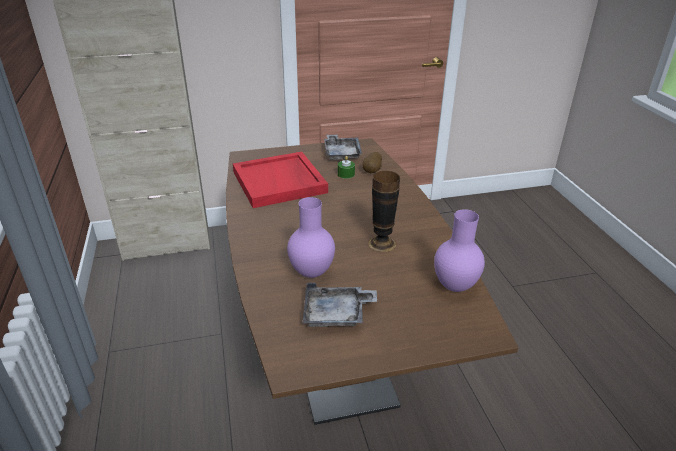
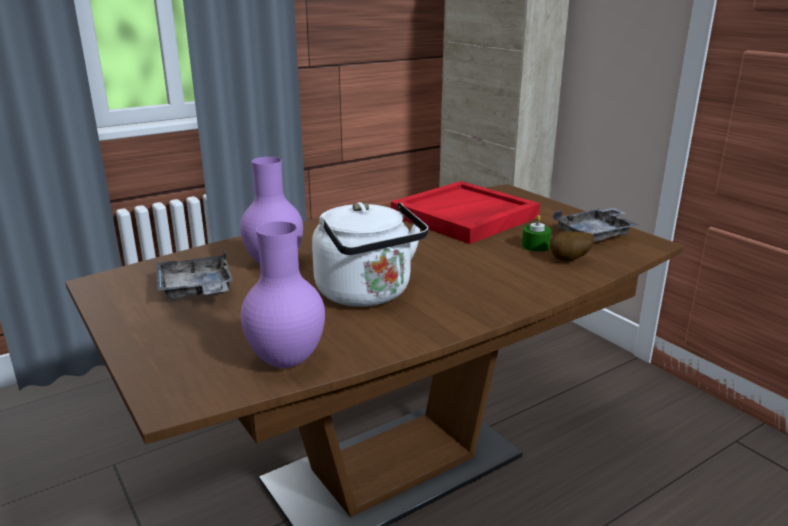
camera: 70 degrees right, 10 degrees down
(382, 243) = (367, 294): vase -> white kettle

